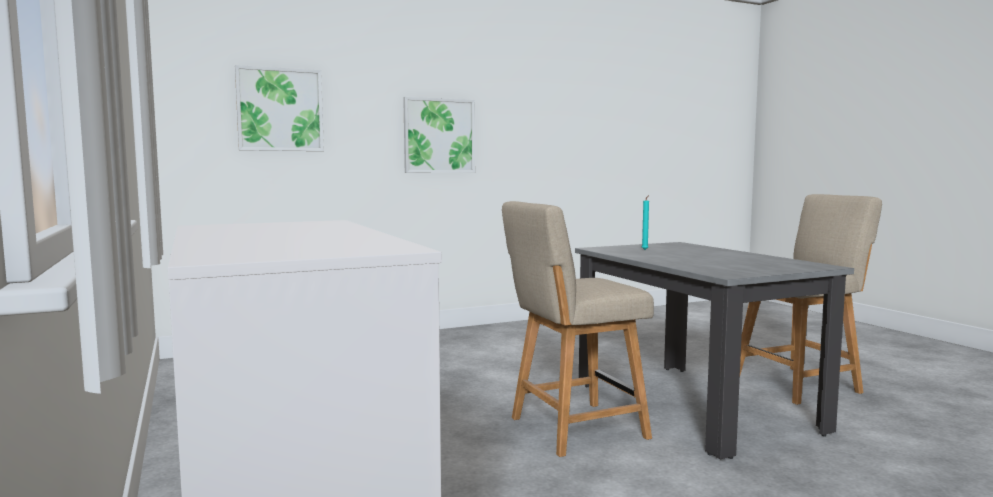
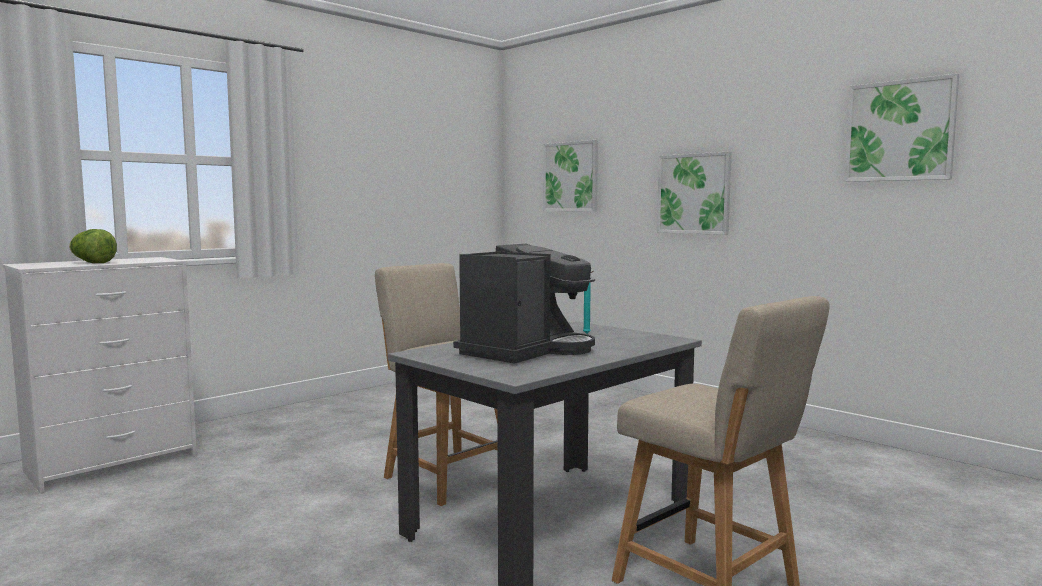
camera: 70 degrees right, 0 degrees up
(322, 235) = (92, 263): none -> lettuce
(587, 98) = (899, 131): none -> picture
(721, 260) = (526, 351): none -> coffee machine

